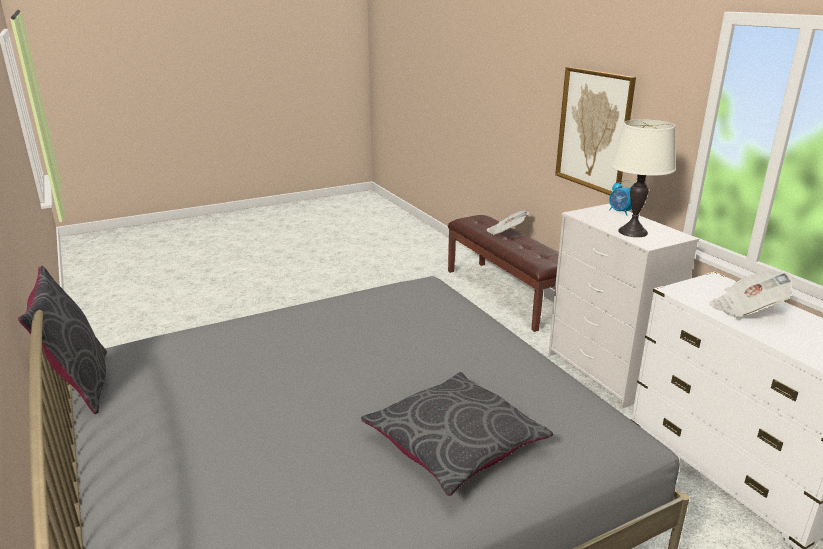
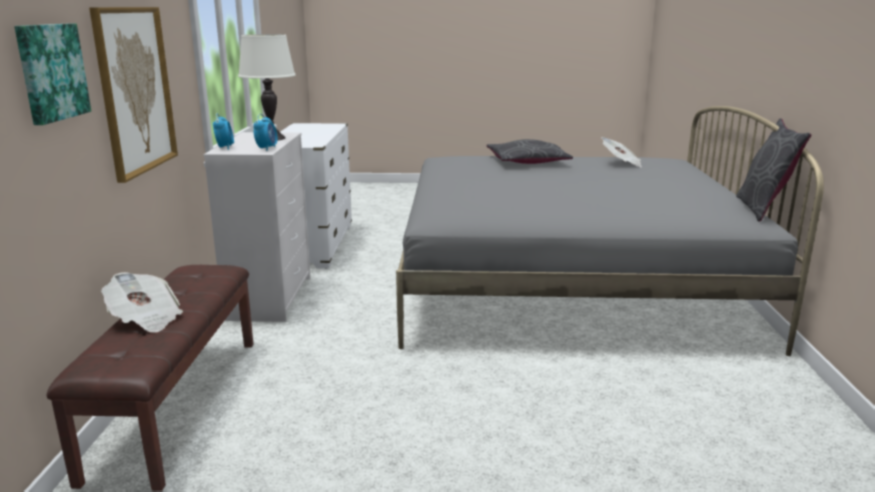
camera: 150 degrees left, 5 degrees down
(534, 94) = (51, 72): none -> picture
(587, 217) = (267, 148): none -> alarm clock
(746, 309) = (305, 137): newspaper -> newspaper (621, 164)

